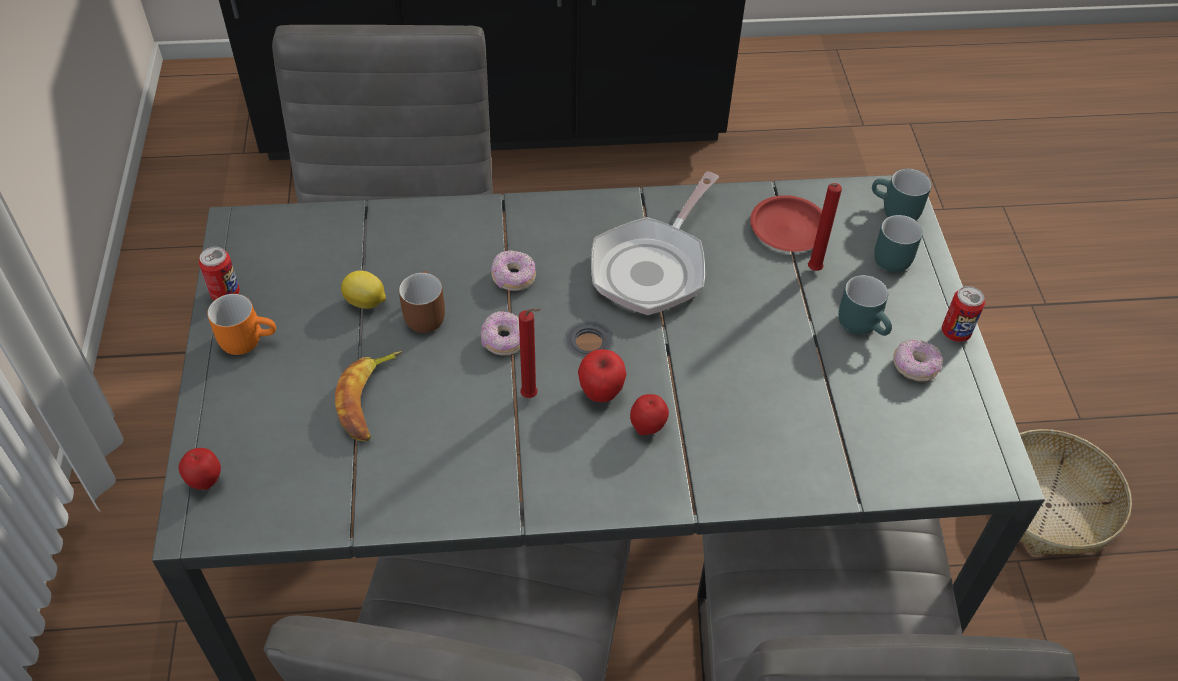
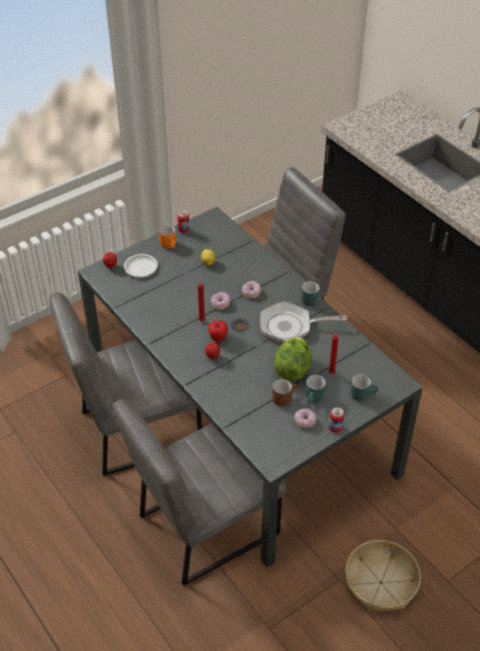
camera: 60 degrees right, 5 degrees down
(268, 425) = (141, 267): none -> white plate
(369, 400) = (169, 284): banana -> none
(422, 313) = (215, 278): brown mug -> brown mug (283, 398)
(769, 320) = (292, 370): none -> lettuce
(788, 228) = (347, 357): red plate -> none
(894, 212) = (389, 386): turquoise mug -> turquoise mug (308, 299)

